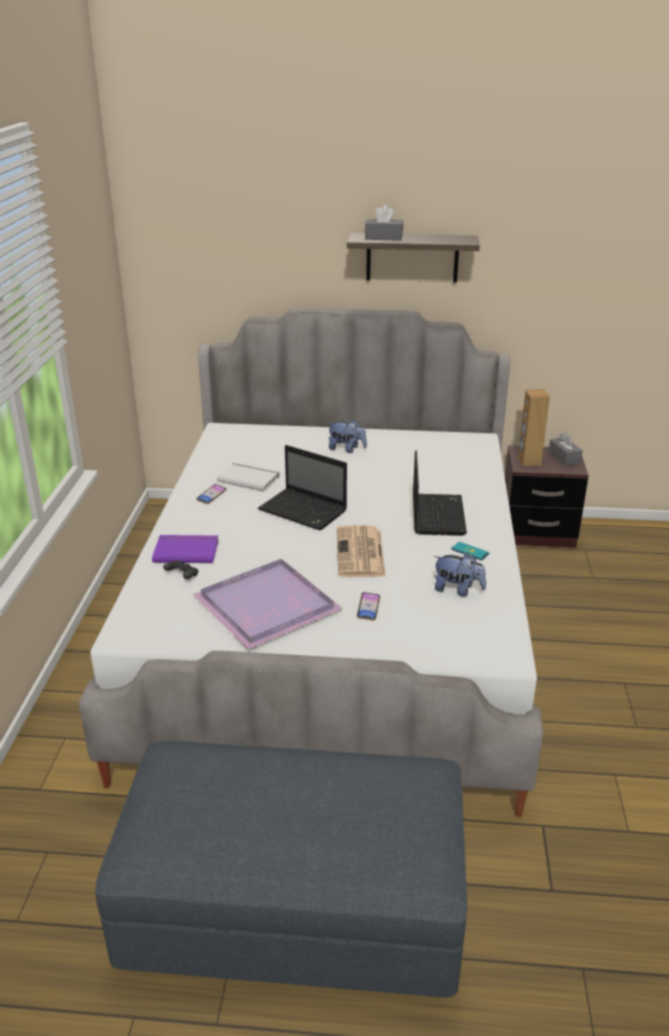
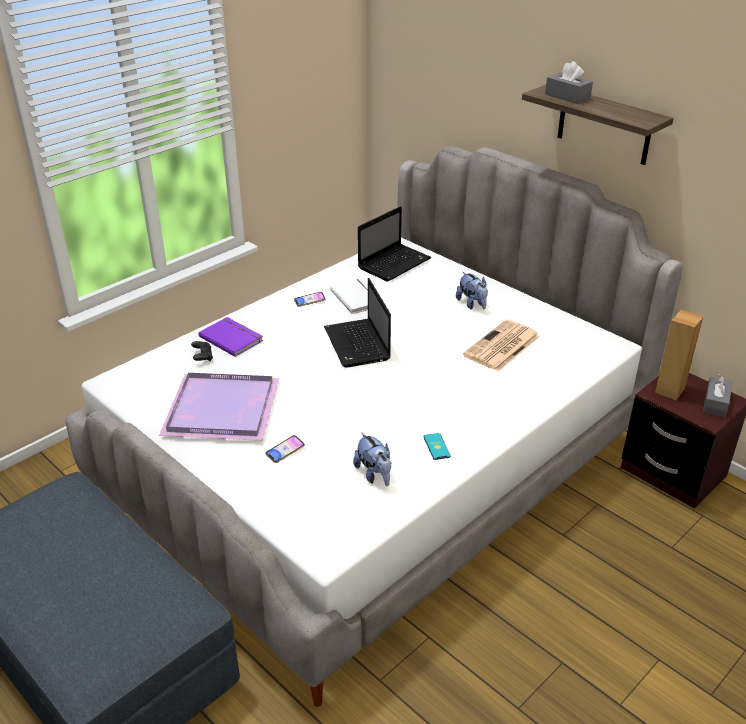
camera: 40 degrees right, 5 degrees up
(360, 553) = (347, 402): newspaper -> newspaper (502, 347)
(437, 515) = (459, 399): laptop -> laptop (395, 263)

